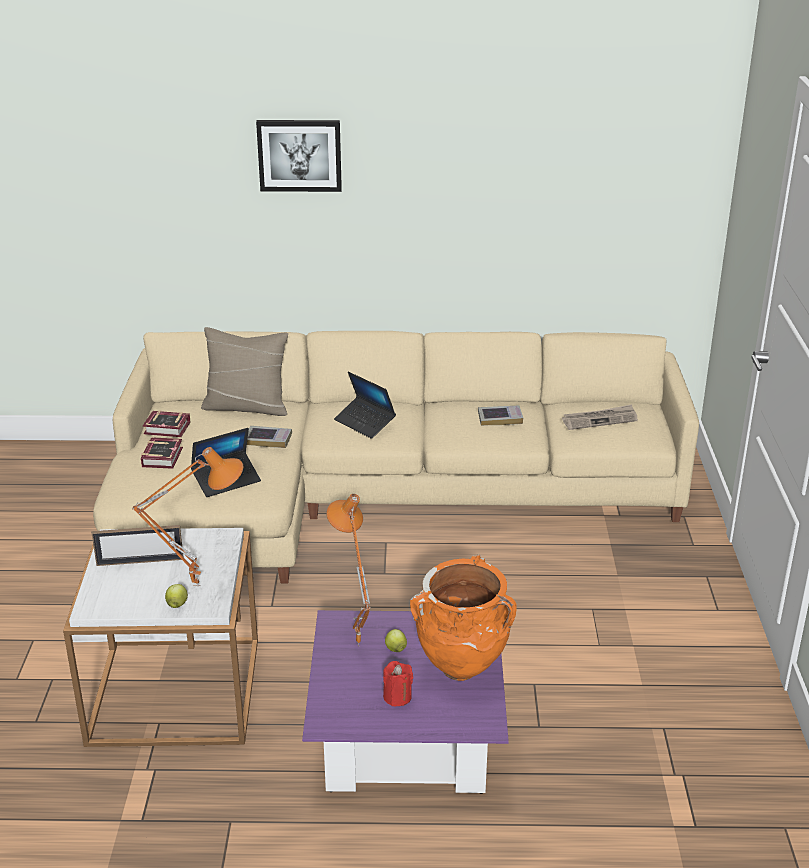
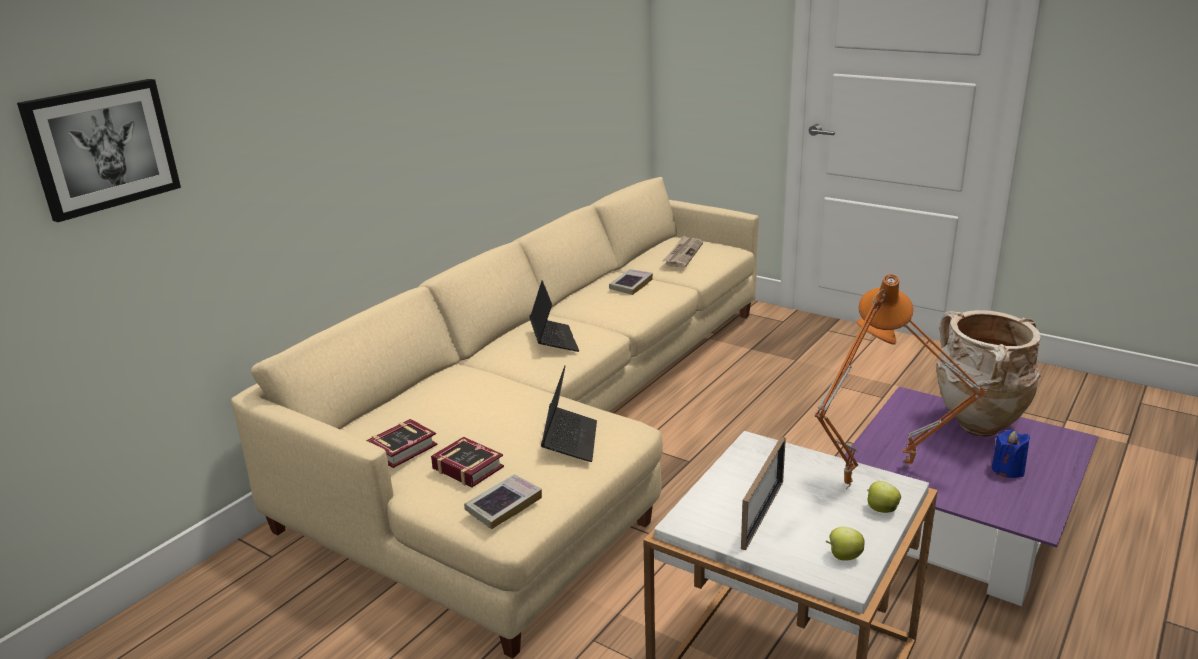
camera: 55 degrees left, 5 degrees down
(246, 407) = (428, 390): beige pillow -> none
(268, 440) = (519, 395): book -> book (504, 505)
(299, 155) = (361, 66): picture -> picture (102, 147)
(365, 423) = (554, 340): laptop -> laptop turned 90 degrees counterclockwise
(395, 649) = (927, 449): apple -> apple (843, 556)
(397, 697) = (1007, 470): red candle -> blue candle
(462, 667) = (977, 425): orange vase -> beige vase

